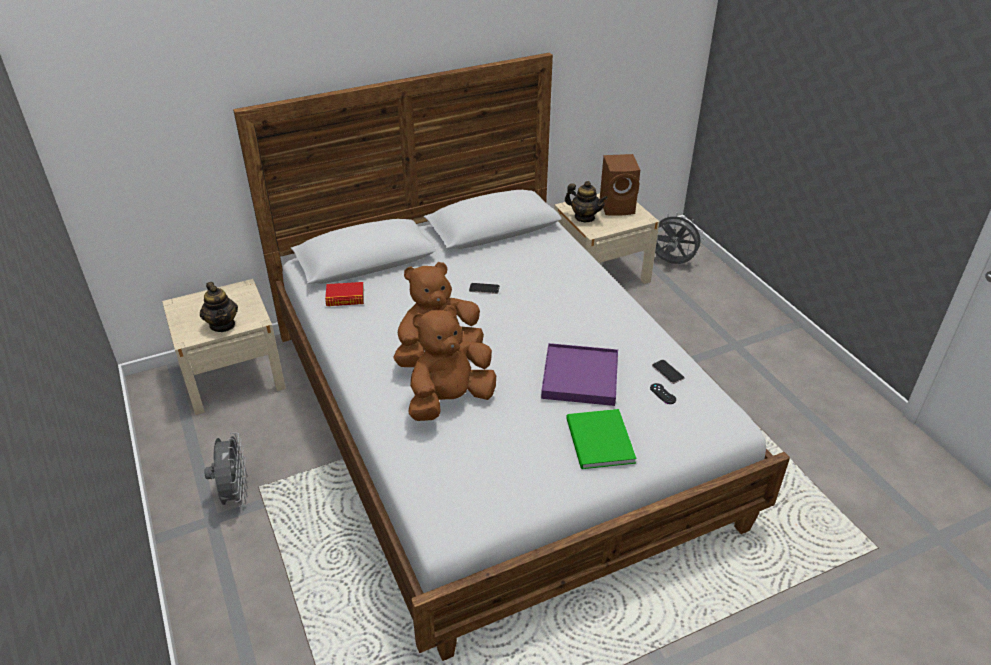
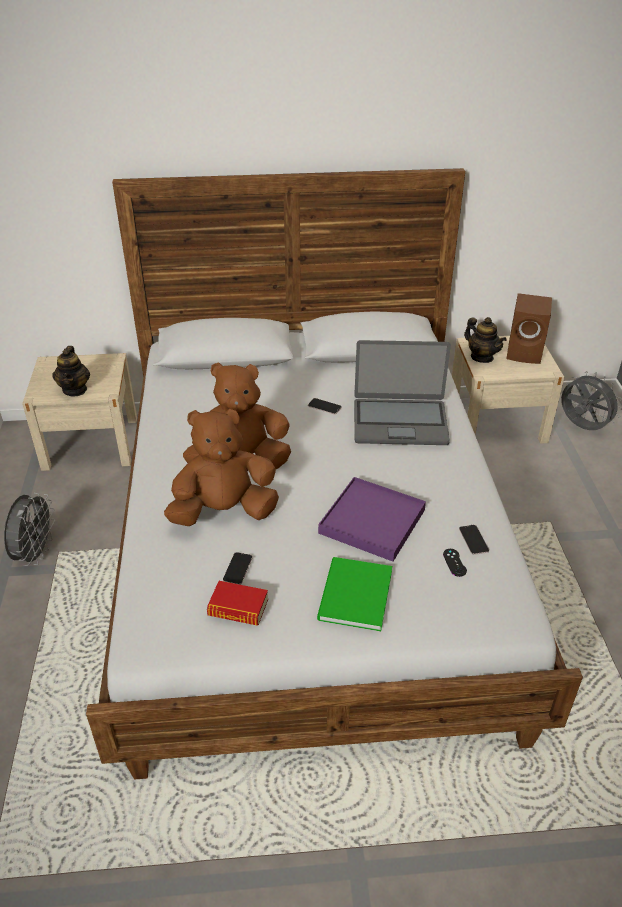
camera: 20 degrees right, 0 degrees up
(345, 298) = (184, 387): book -> book (238, 608)
(492, 445) = (237, 569): none -> phone
(556, 288) = (400, 422): none -> laptop

